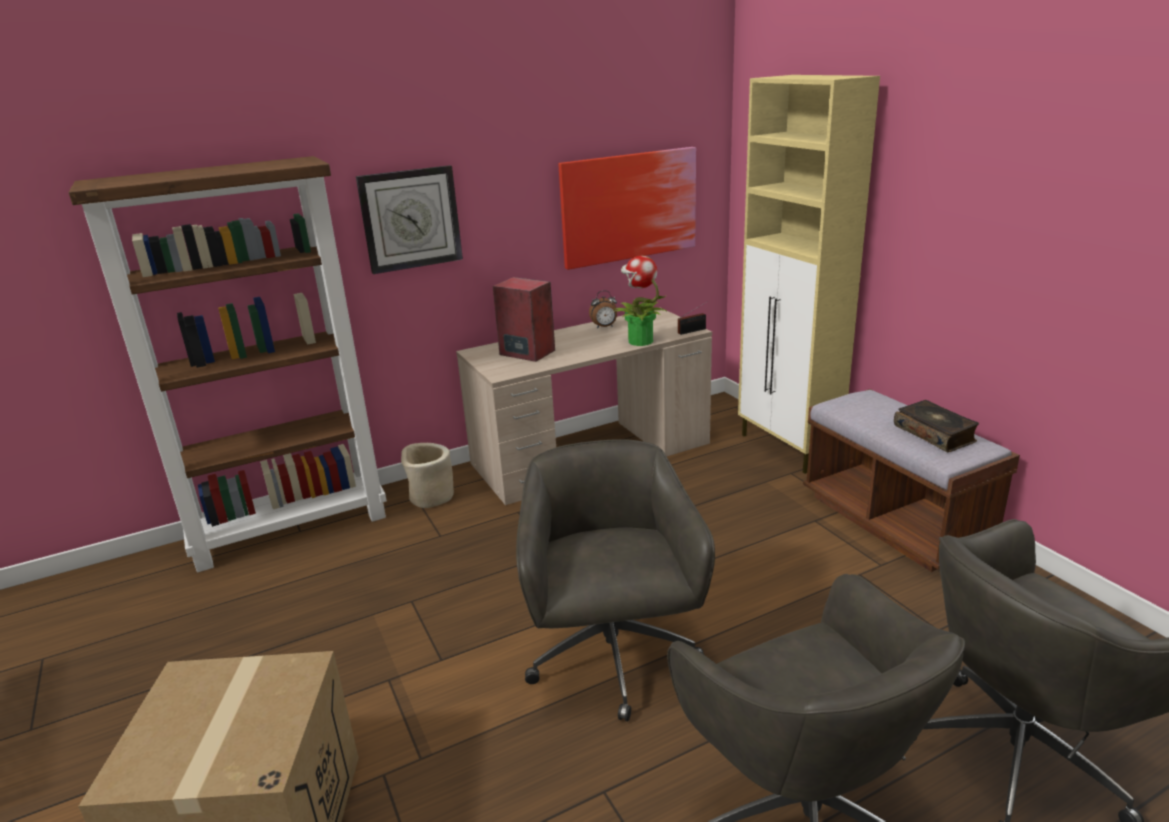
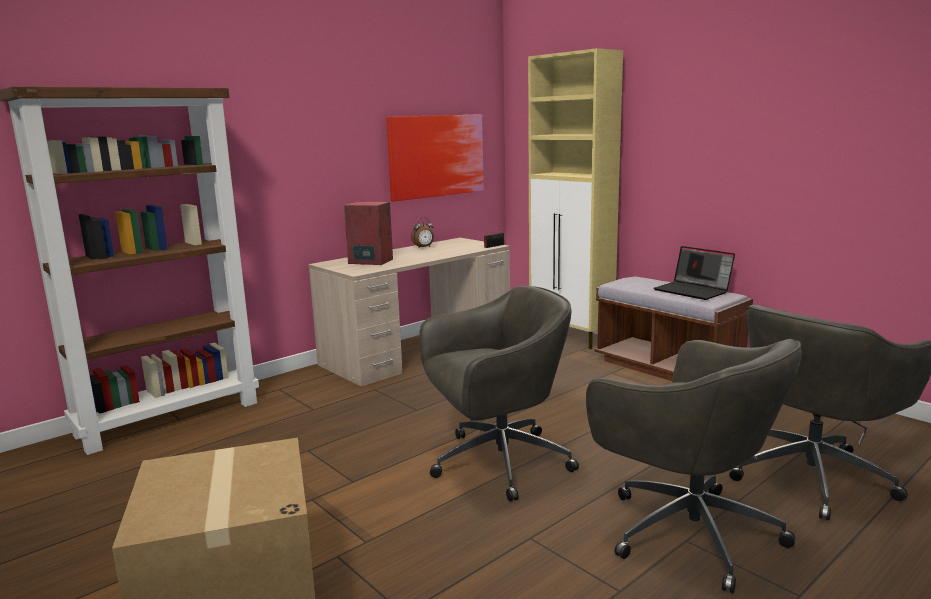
camera: 15 degrees left, 10 degrees down
(410, 219) = (275, 150): wall clock -> none
(430, 497) = (292, 387): beige planter -> none
(612, 658) = (497, 463): grey office chair -> grey office chair turned 90 degrees clockwise
(639, 341) = (457, 252): potted plant -> none
(935, 434) = (693, 291): book -> laptop

